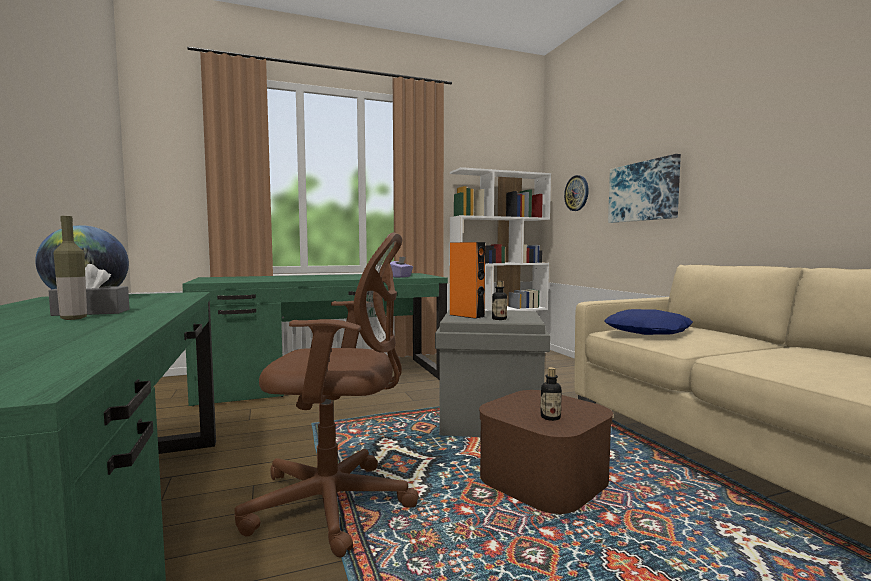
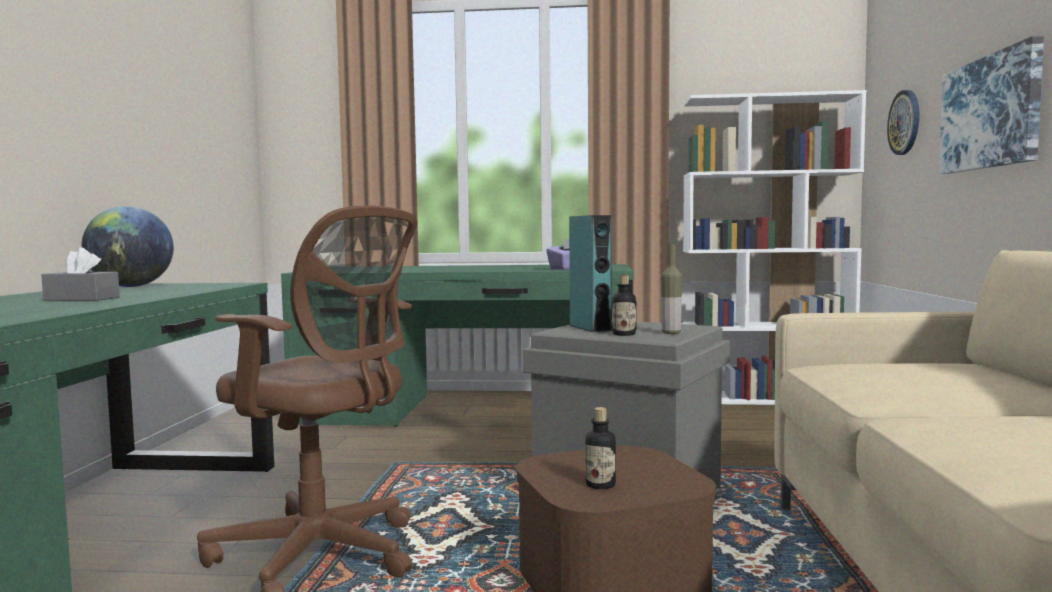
camera: 25 degrees right, 0 degrees up
(73, 318) = (48, 303): bottle -> bottle (671, 333)
(466, 316) = (590, 328): orange speaker -> turquoise speaker
(648, 332) = (878, 370): blue pillow -> none

